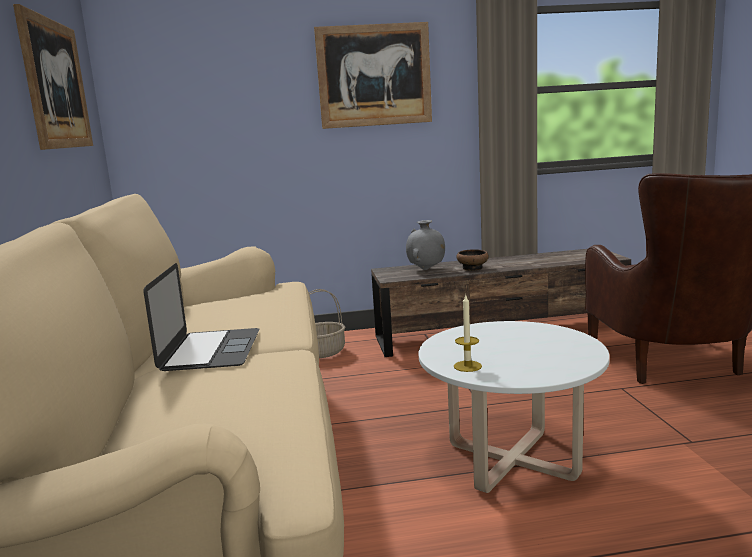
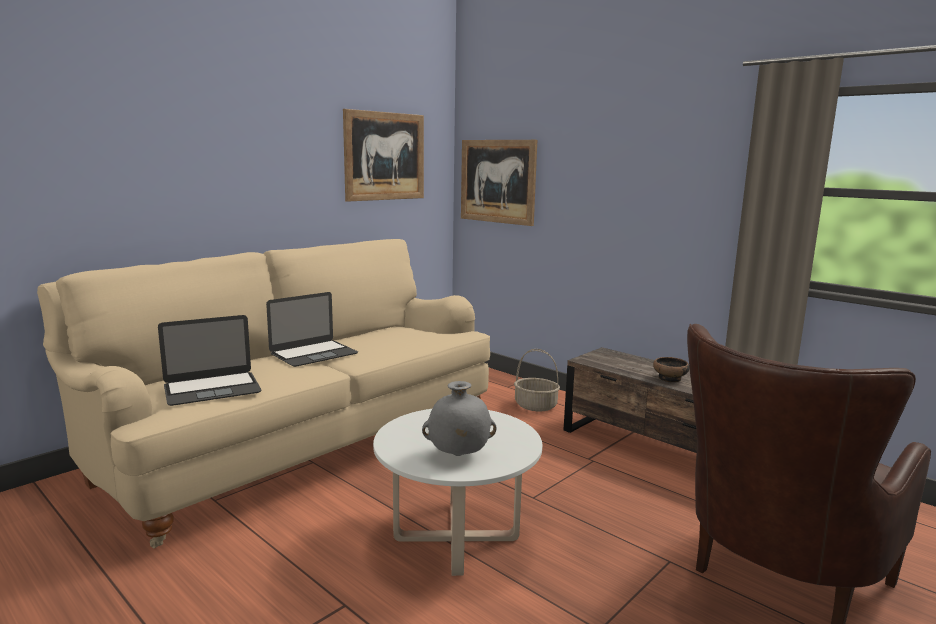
camera: 50 degrees right, 0 degrees up
(239, 422) = (212, 388): none -> laptop
(374, 76) = (648, 159): picture -> picture (497, 181)
(426, 269) = (633, 364): grey vase -> grey vase (458, 455)
(467, 366) = (404, 432): candle -> none

